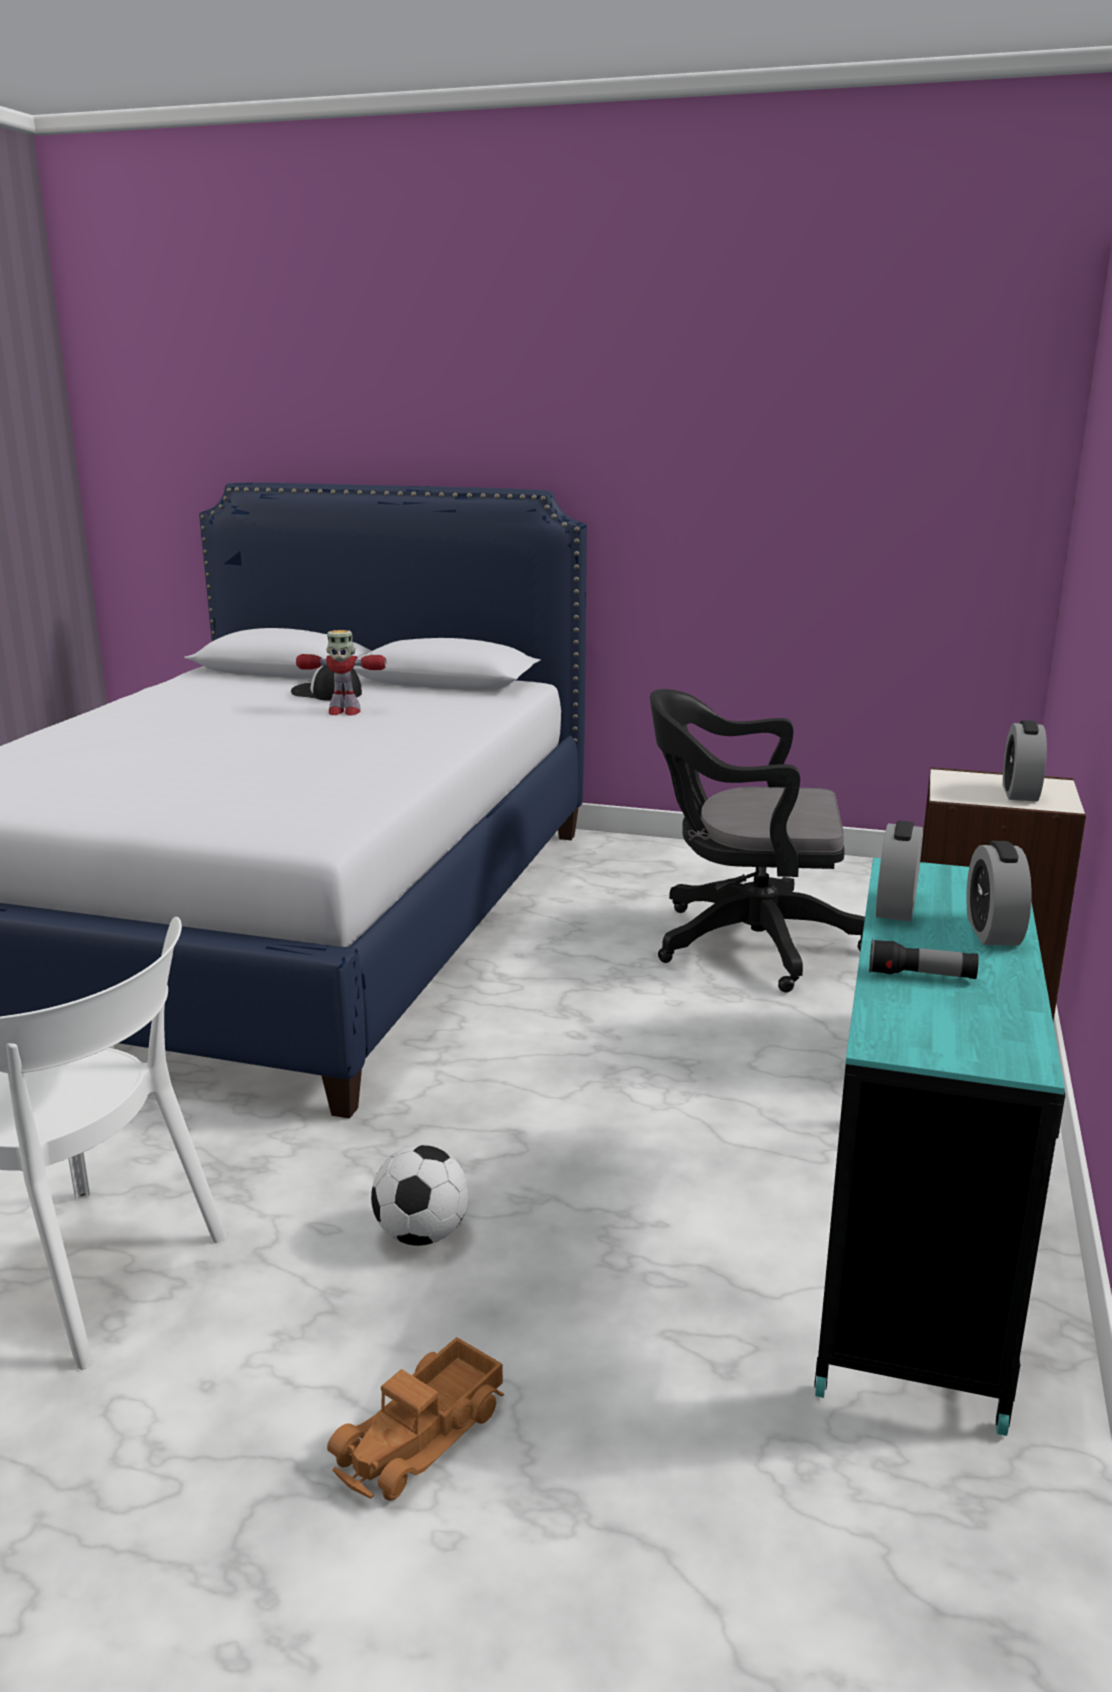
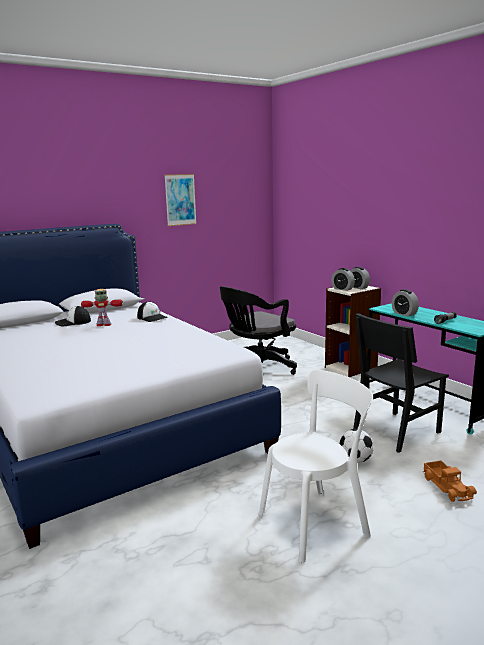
camera: 50 degrees left, 5 degrees down
(343, 712) = (104, 325): toy robot -> toy robot turned 135 degrees counterclockwise
(440, 723) = (152, 318): none -> cap
(662, 1246) = (396, 431): none -> black chair
(740, 442) = (180, 200): none -> picture
(992, 932) = (428, 311): alarm clock -> alarm clock (342, 289)

